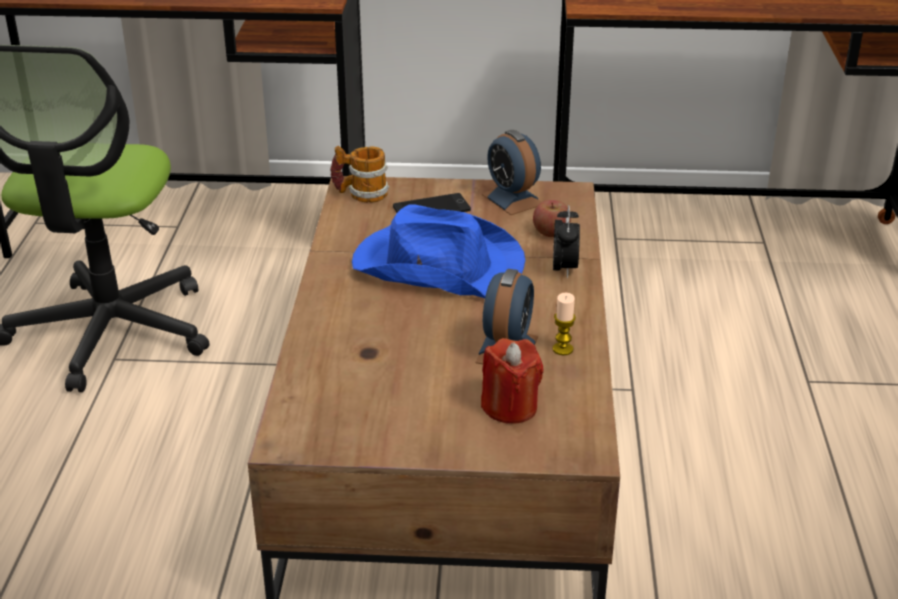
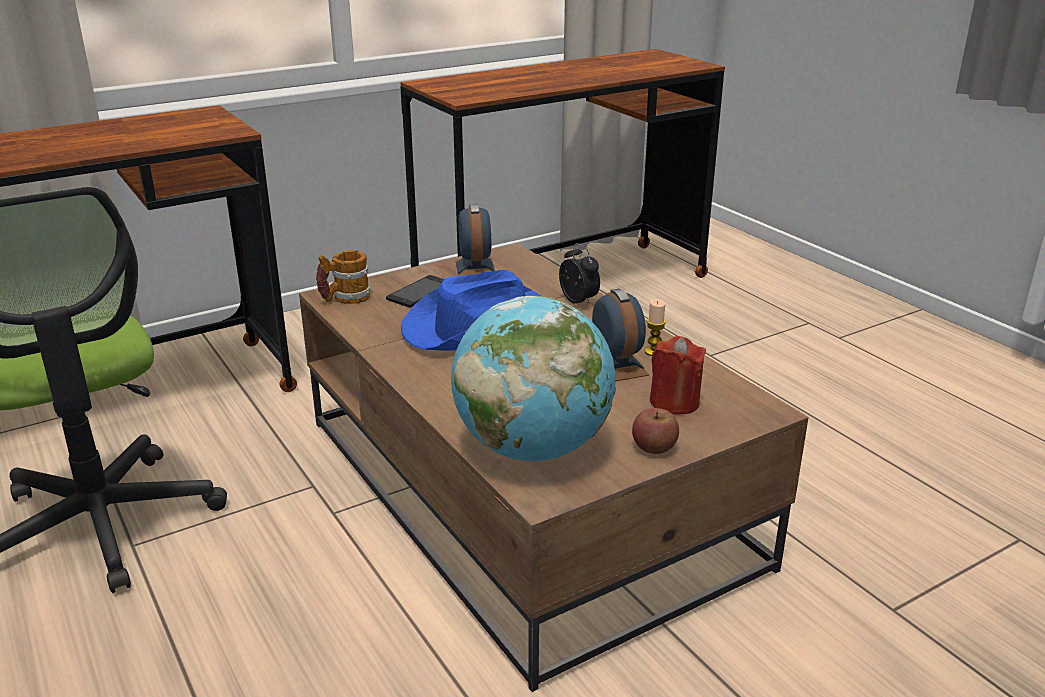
camera: 35 degrees left, 5 degrees down
(331, 398) = (532, 448): none -> globe
(512, 199) = (475, 269): alarm clock -> alarm clock turned 120 degrees counterclockwise
(551, 232) = (535, 281): apple -> apple (654, 447)

